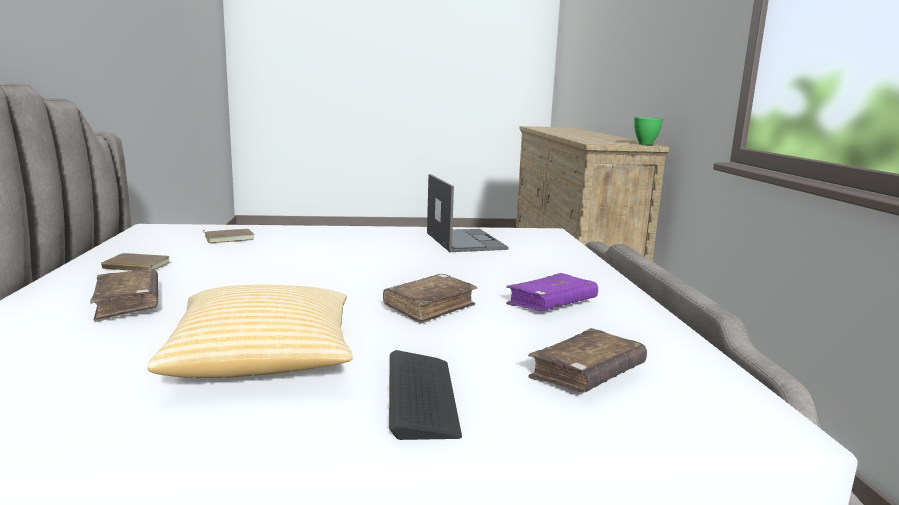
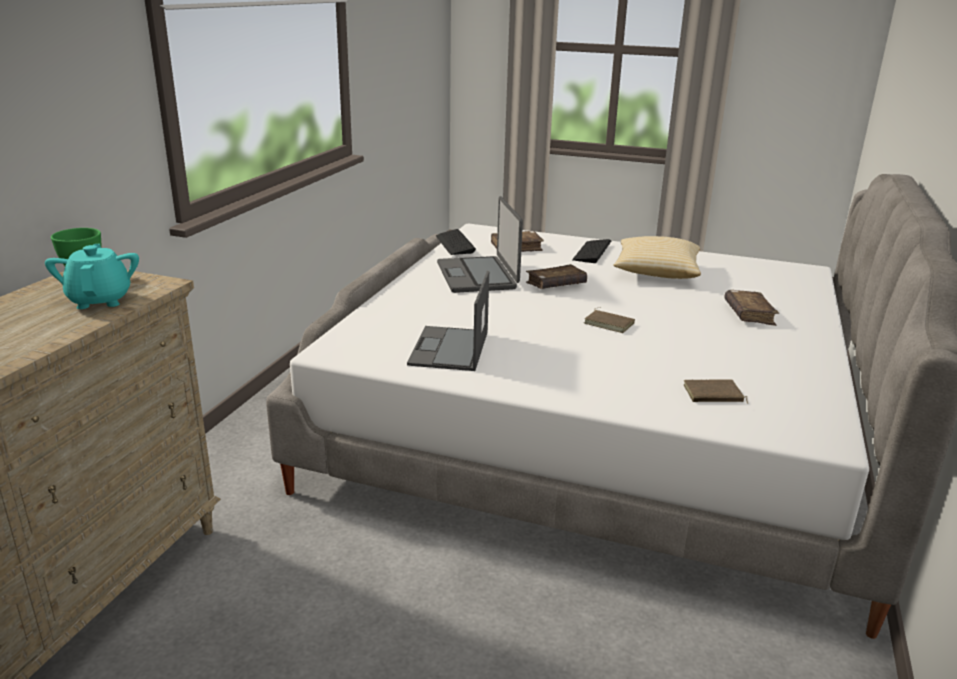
camera: 155 degrees left, 10 degrees up
(135, 267) = (778, 355): brown book -> brown book (609, 323)
(551, 304) = (478, 276): purple book -> laptop
(597, 141) = (100, 300): none -> turquoise teapot
(696, 353) = (455, 244): none -> keyboard

